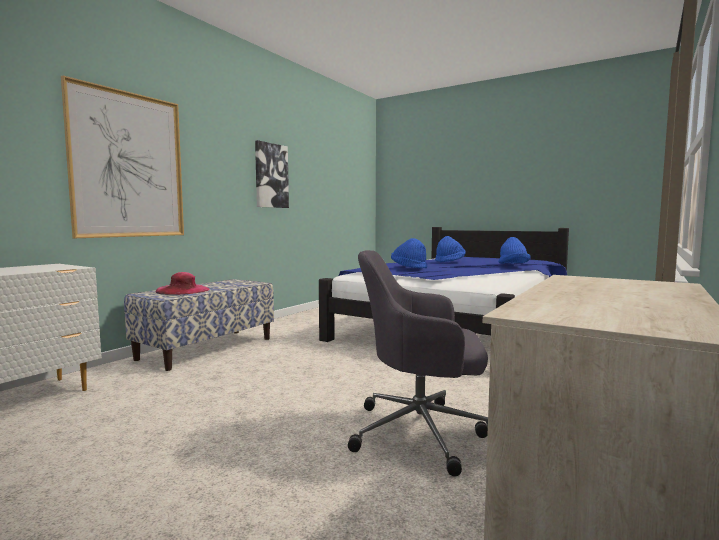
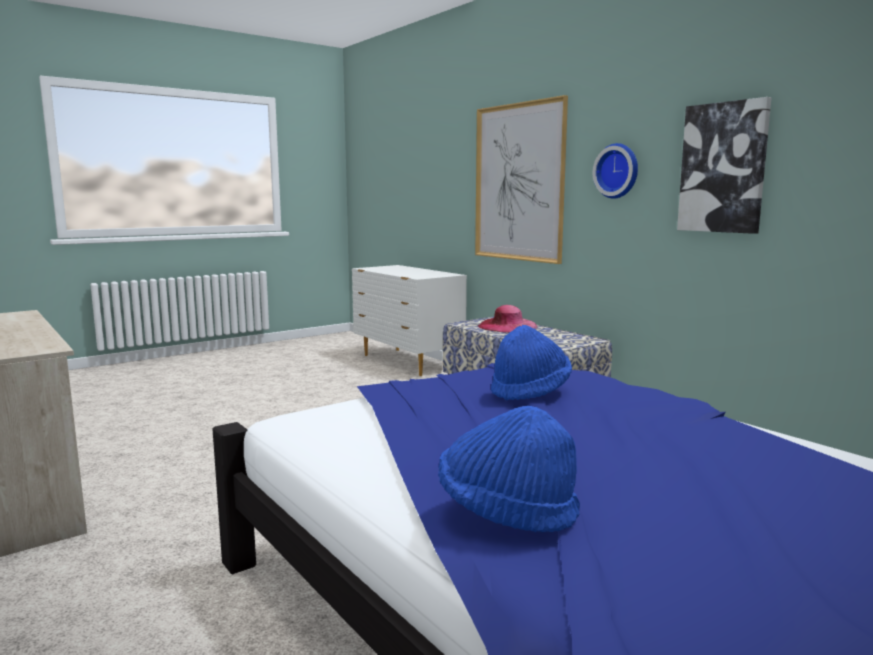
camera: 110 degrees right, 5 degrees up
(219, 169) = (618, 171): none -> wall clock
(421, 432) = (181, 464): grey office chair -> none
(449, 261) = (703, 460): blue hat -> none

